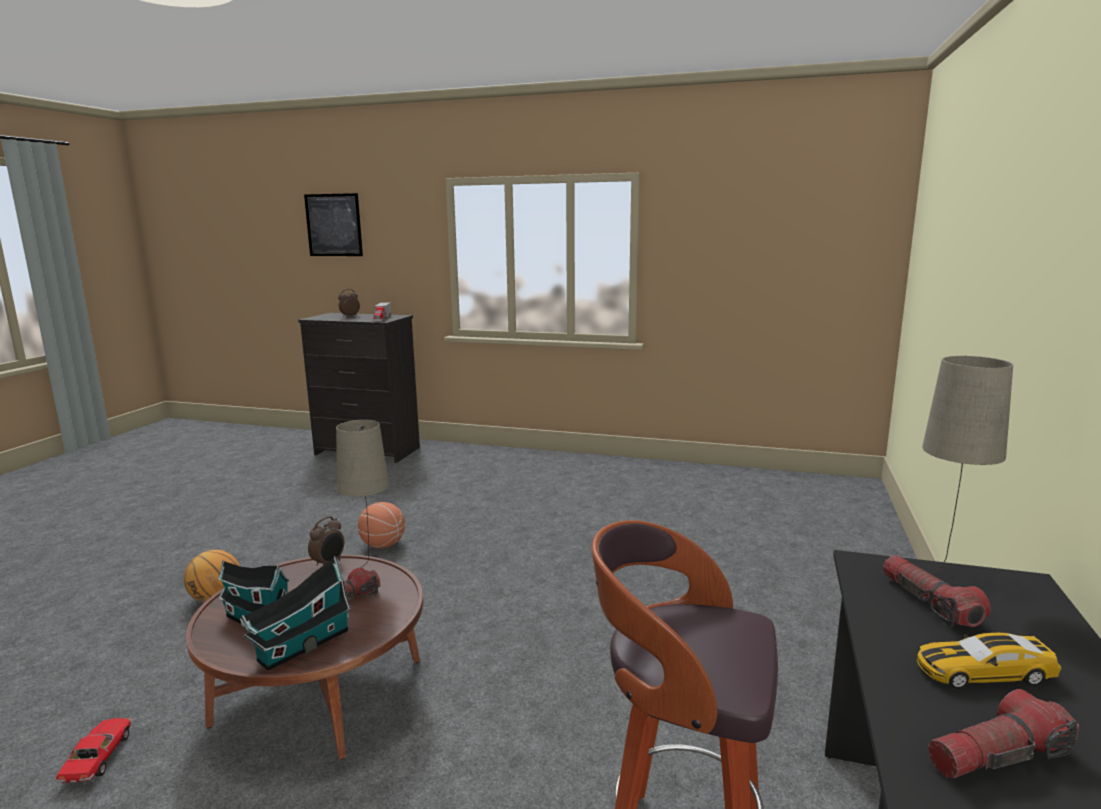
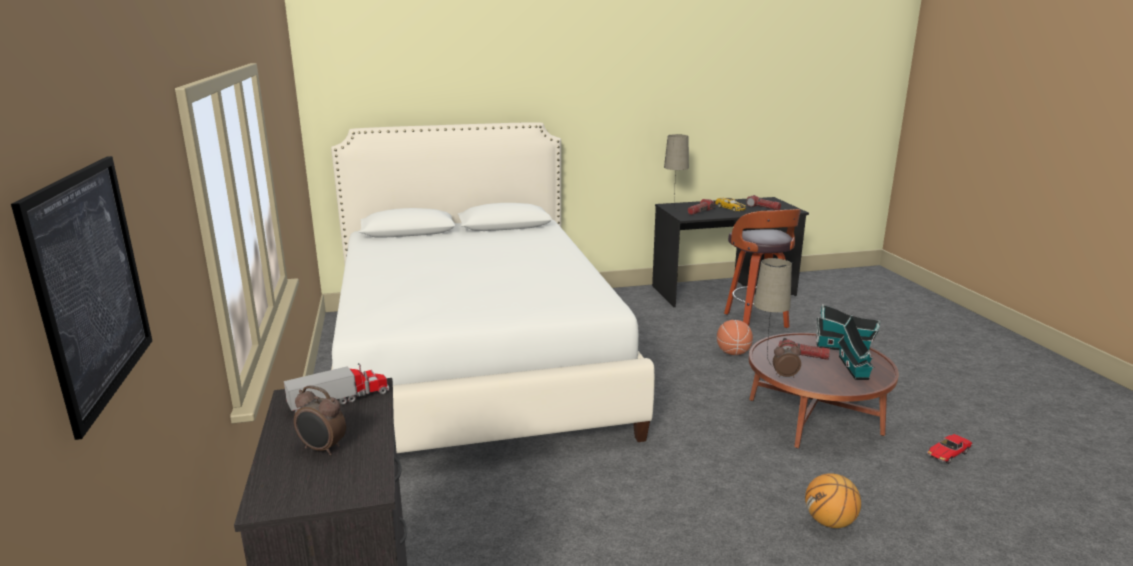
camera: 120 degrees left, 5 degrees up
(383, 545) = (650, 482): basketball -> basketball (733, 353)
(681, 523) = (475, 364): none -> white bed

